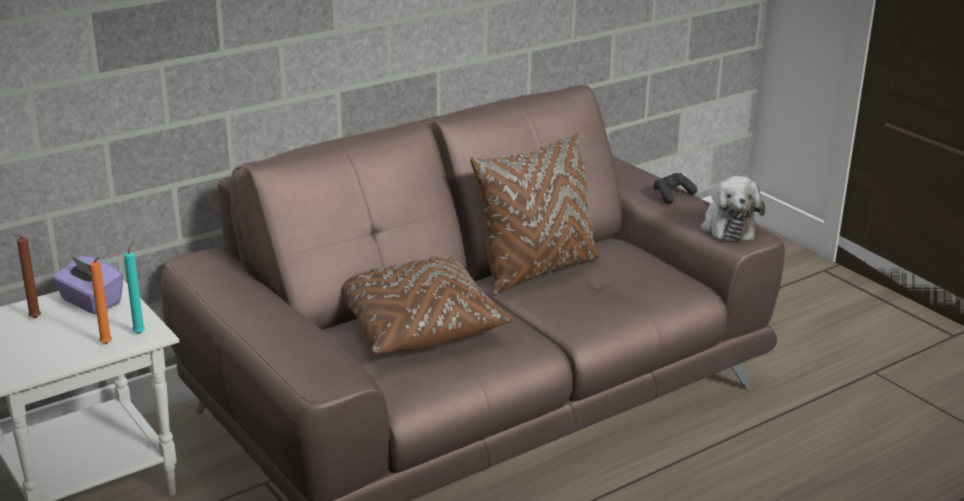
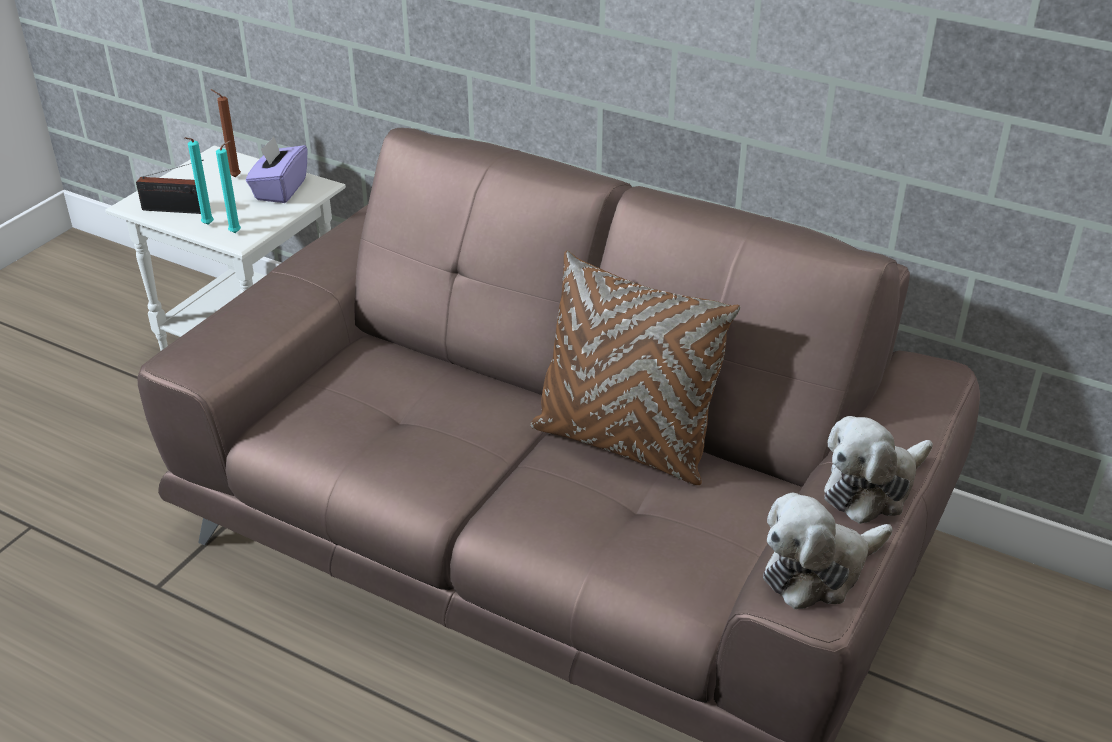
camera: 65 degrees right, 10 degrees up
(57, 355) = (177, 210): none -> radio
(107, 345) = (206, 225): orange candle -> turquoise candle
(416, 326) = (419, 395): brown pillow -> none
(673, 195) = (872, 488): black game controller -> plush toy

